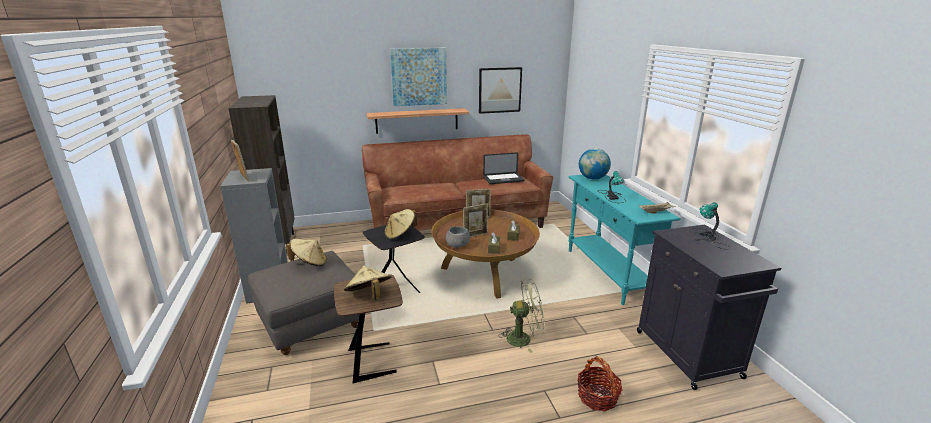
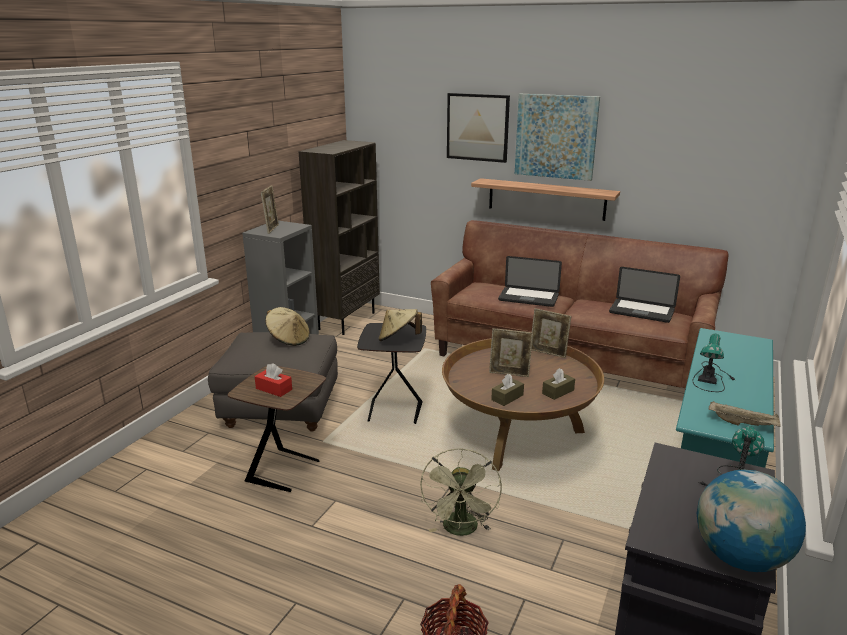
camera: 40 degrees right, 0 degrees up
(369, 296) = (274, 389): beige hat -> red tissue box
(435, 188) = (528, 298): none -> laptop
(457, 244) = (469, 376): grey bowl -> none
(499, 90) = (684, 170): picture -> picture (477, 127)
(524, 338) = (461, 530): green fan -> green fan turned 60 degrees clockwise
(592, 178) = (733, 343): globe -> globe (740, 558)

